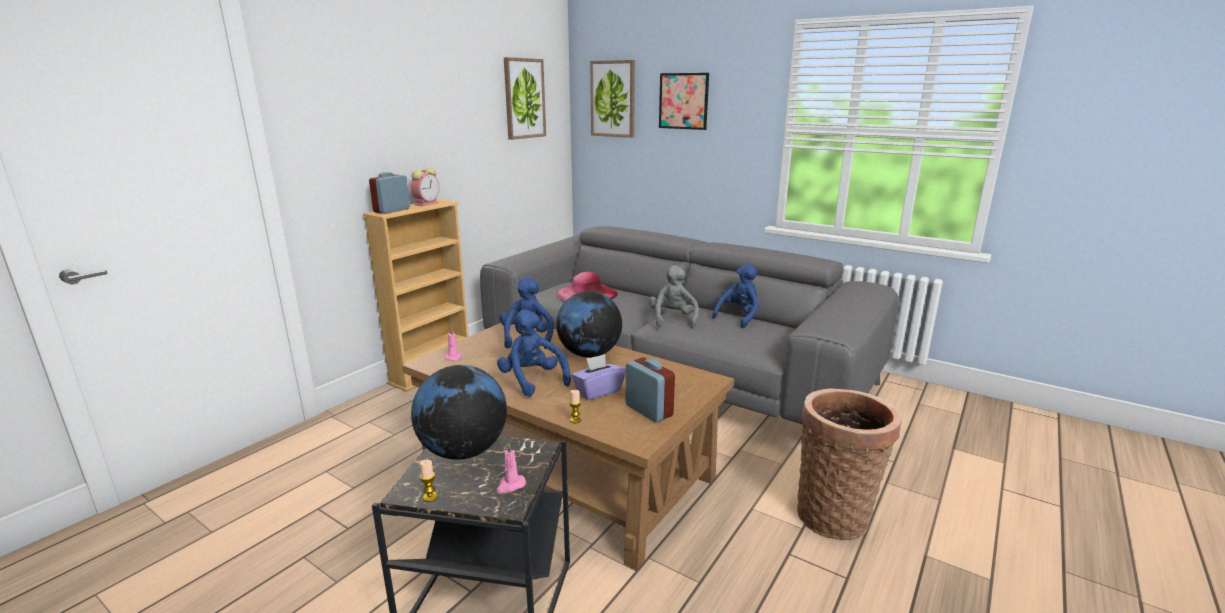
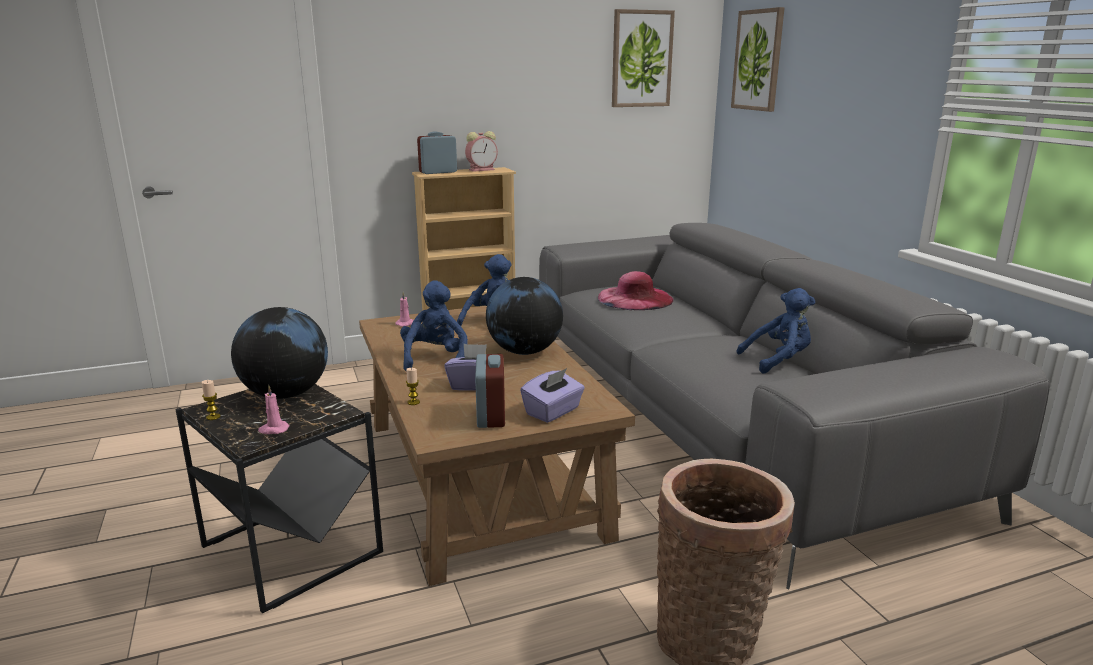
camera: 35 degrees right, 0 degrees up
(672, 319) = (690, 345): grey plush toy -> none
(683, 101) = (829, 62): picture -> none
(683, 393) = (553, 412): none -> purple tissue box

